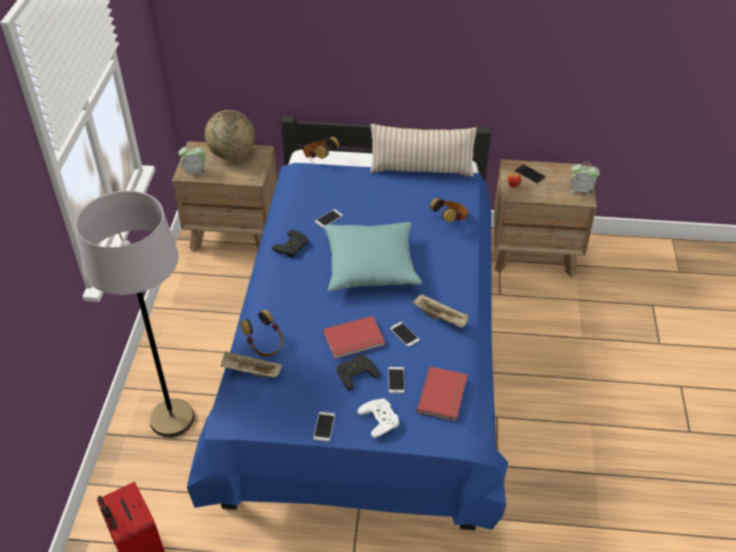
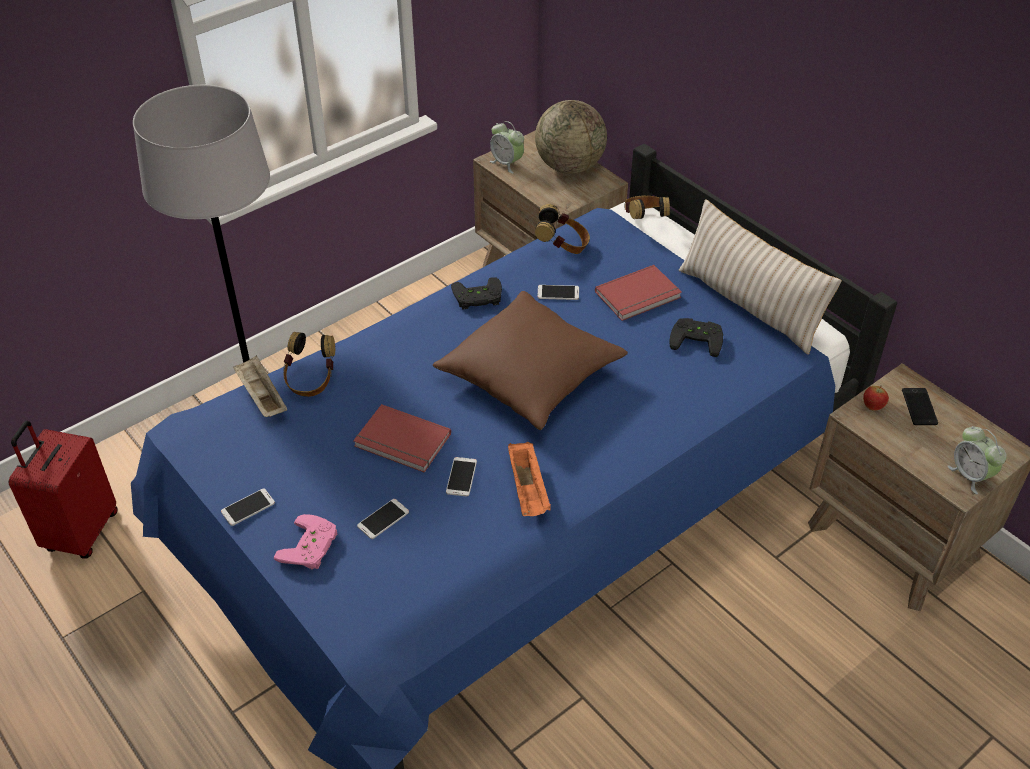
camera: 45 degrees right, 0 degrees up
(355, 372) = (355, 476): black game controller -> black game controller (697, 338)
(371, 266) = (530, 376): turquoise pillow -> brown pillow
(382, 419) = (311, 547): white game controller -> pink game controller
(441, 317) = (528, 490): beige tray -> orange tray
(444, 395) = (409, 578): red book -> red book (639, 296)
(450, 220) = (702, 387): headphones -> headphones (562, 246)

